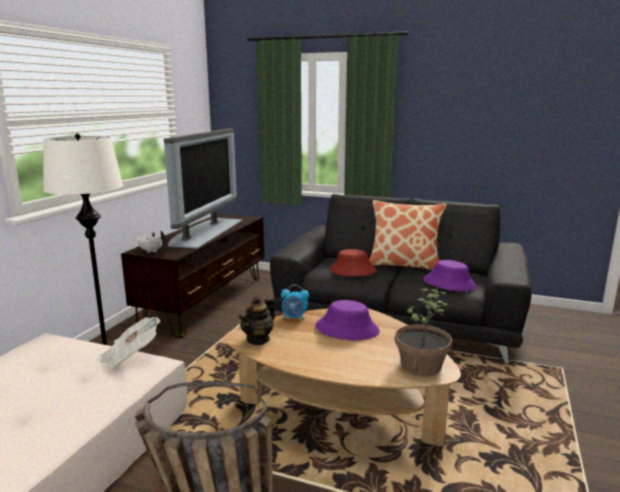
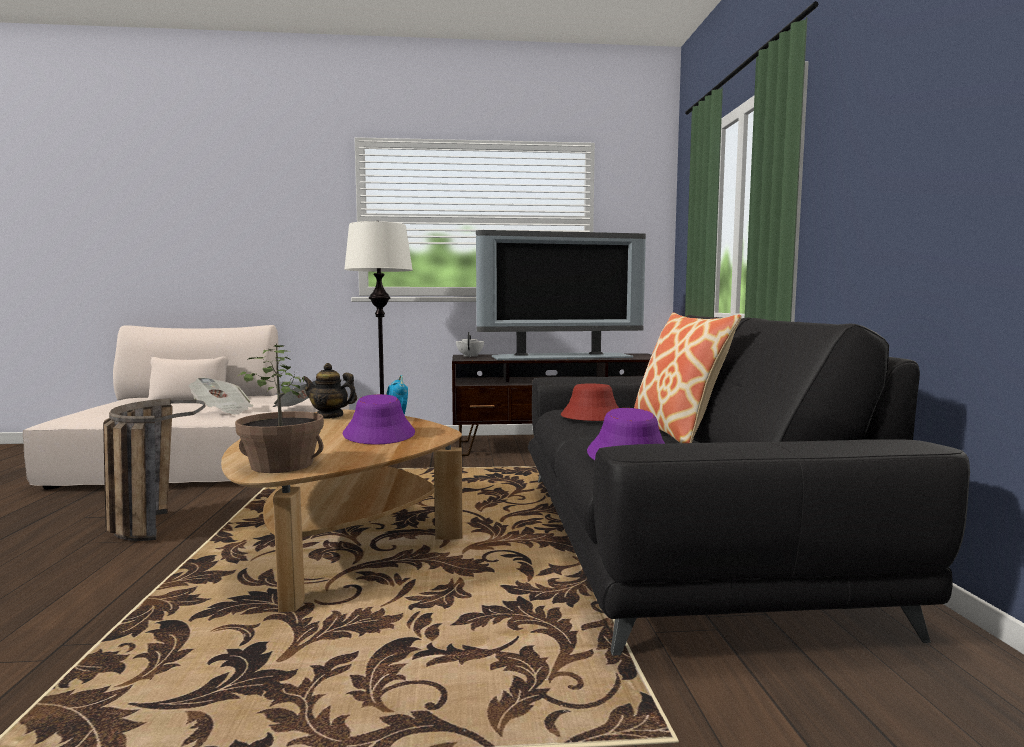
camera: 65 degrees right, 10 degrees down
(73, 401) = (222, 411): none -> newspaper

